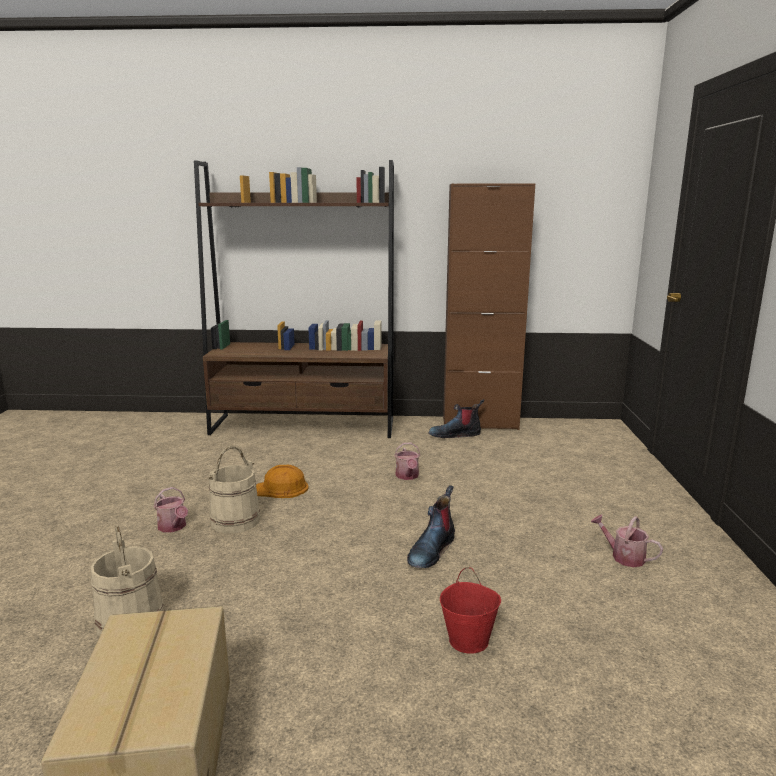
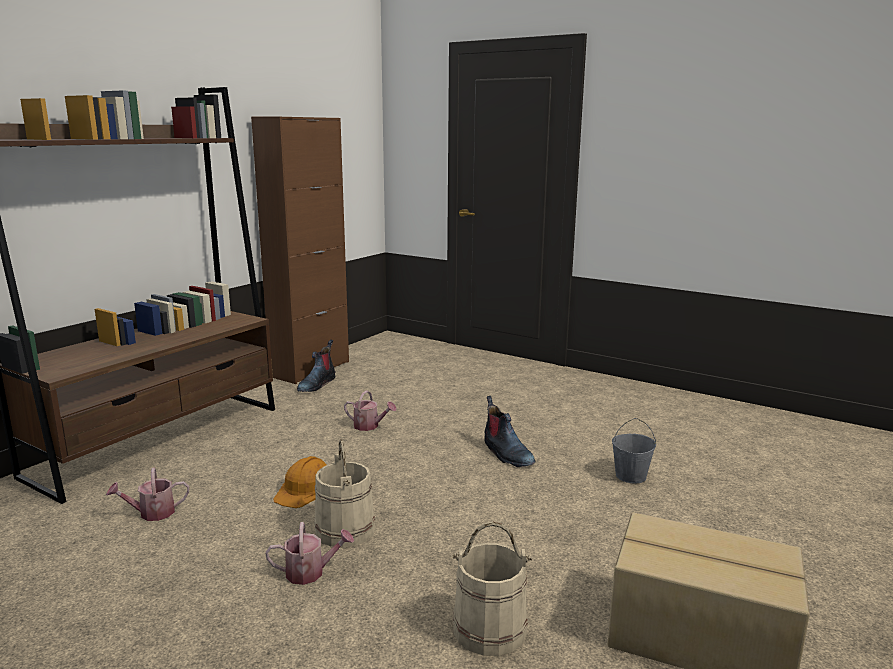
camera: 60 degrees left, 0 degrees up
(469, 640) = (630, 476): red bucket -> grey bucket
(623, 556) = (575, 400): watering can -> watering can (152, 513)

